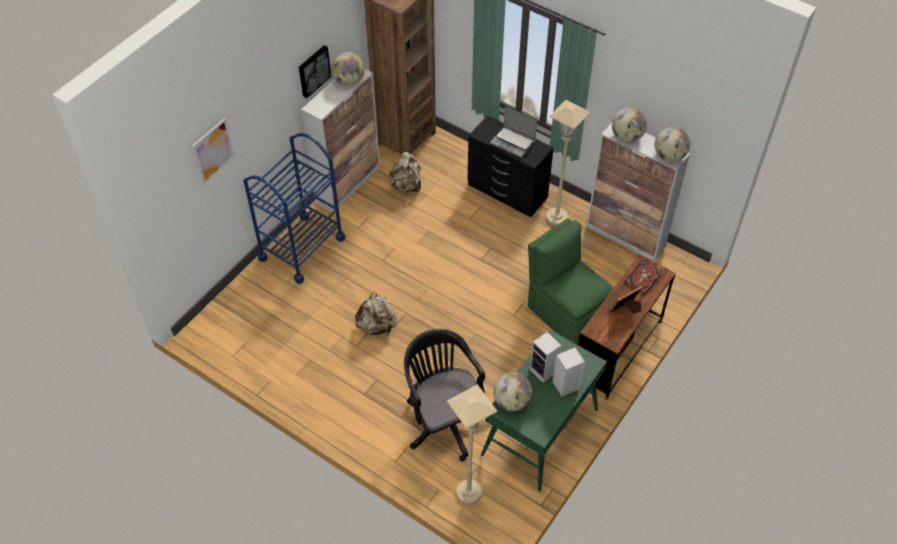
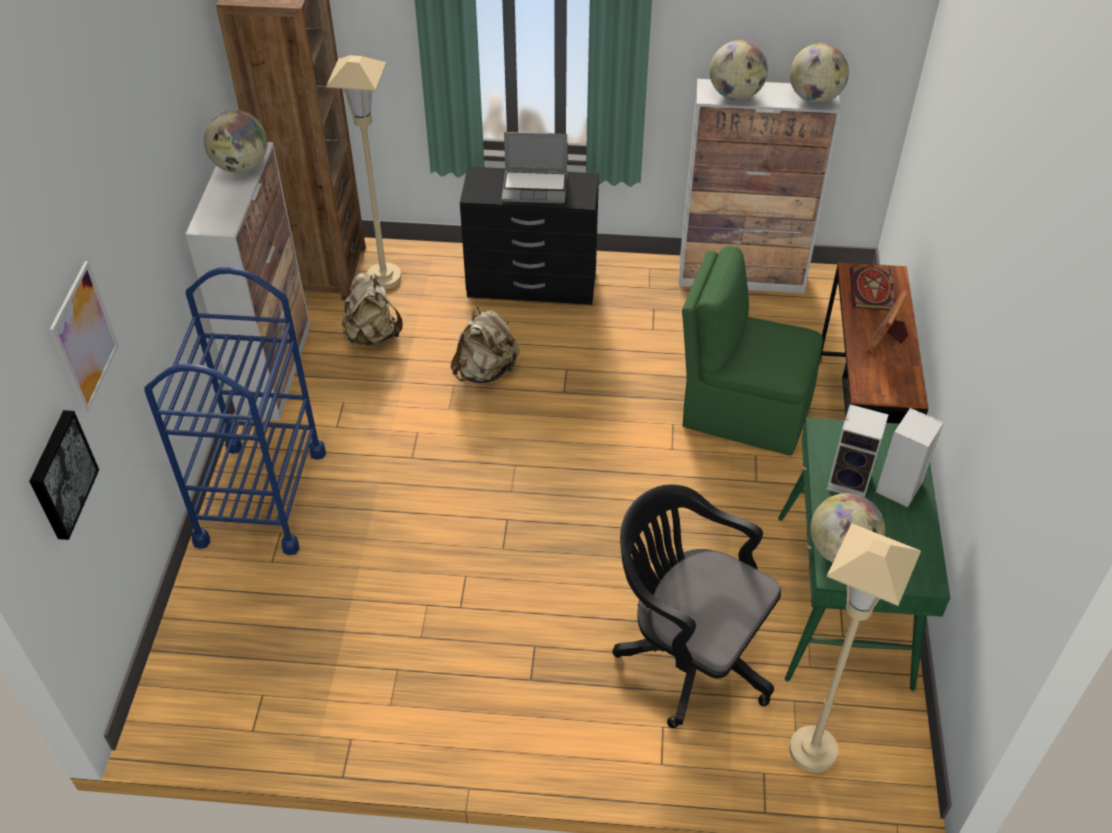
camera: 30 degrees left, 5 degrees down
(313, 70) = (183, 156): picture -> picture (60, 474)
(377, 326) = (475, 560): beige backpack -> beige backpack (486, 371)
(556, 217) = (629, 290): beige floor lamp -> beige floor lamp (384, 278)

